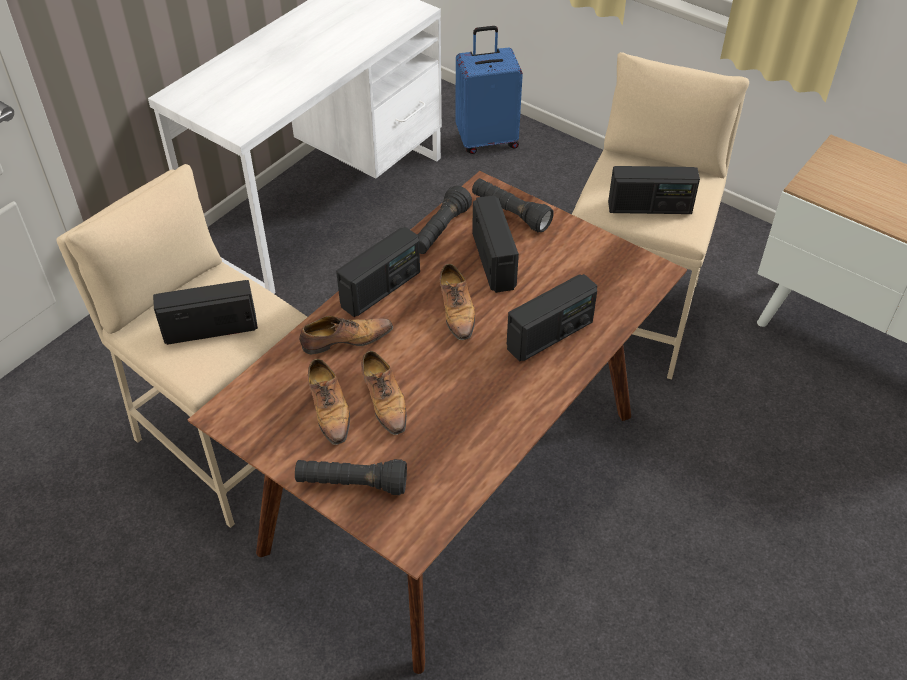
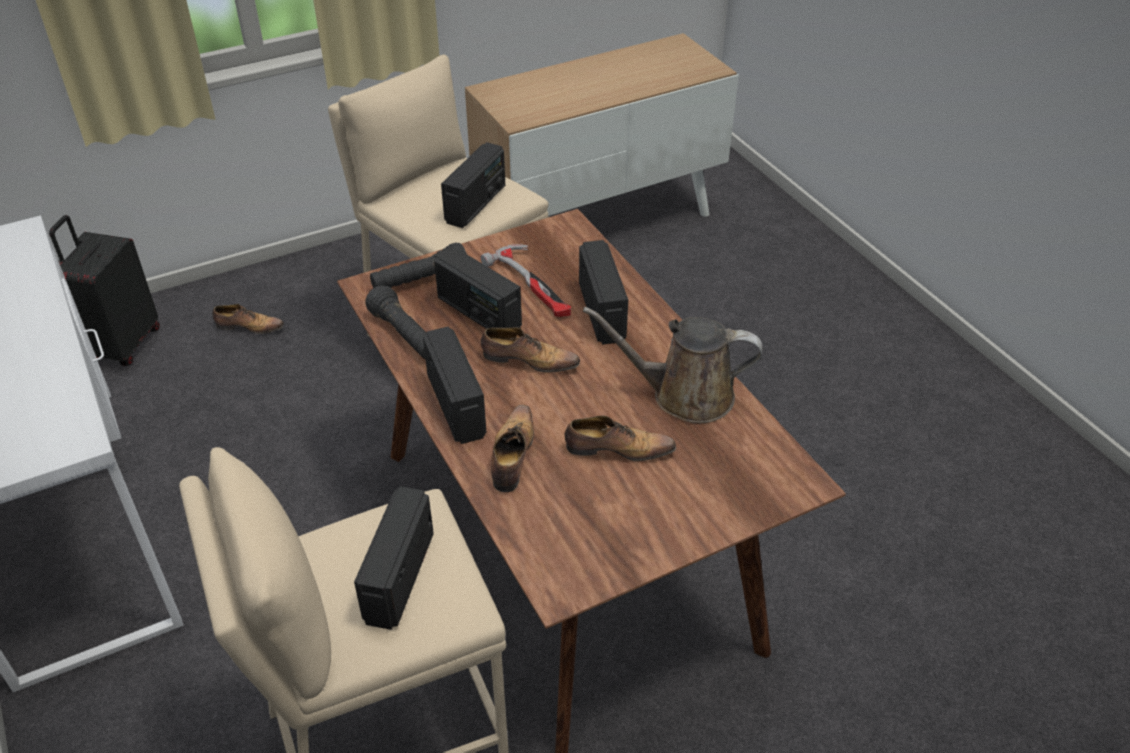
camera: 65 degrees left, 5 degrees down
(329, 409) = (604, 495): shoe -> shoe (249, 327)
(352, 484) = (713, 506): black flashlight -> none
(476, 424) = (684, 395): none -> brown watering can
(487, 140) = (121, 345): blue suitcase -> black suitcase
(494, 261) = (478, 313): radio -> radio turned 150 degrees counterclockwise
(554, 280) = (534, 285): none -> hammer

